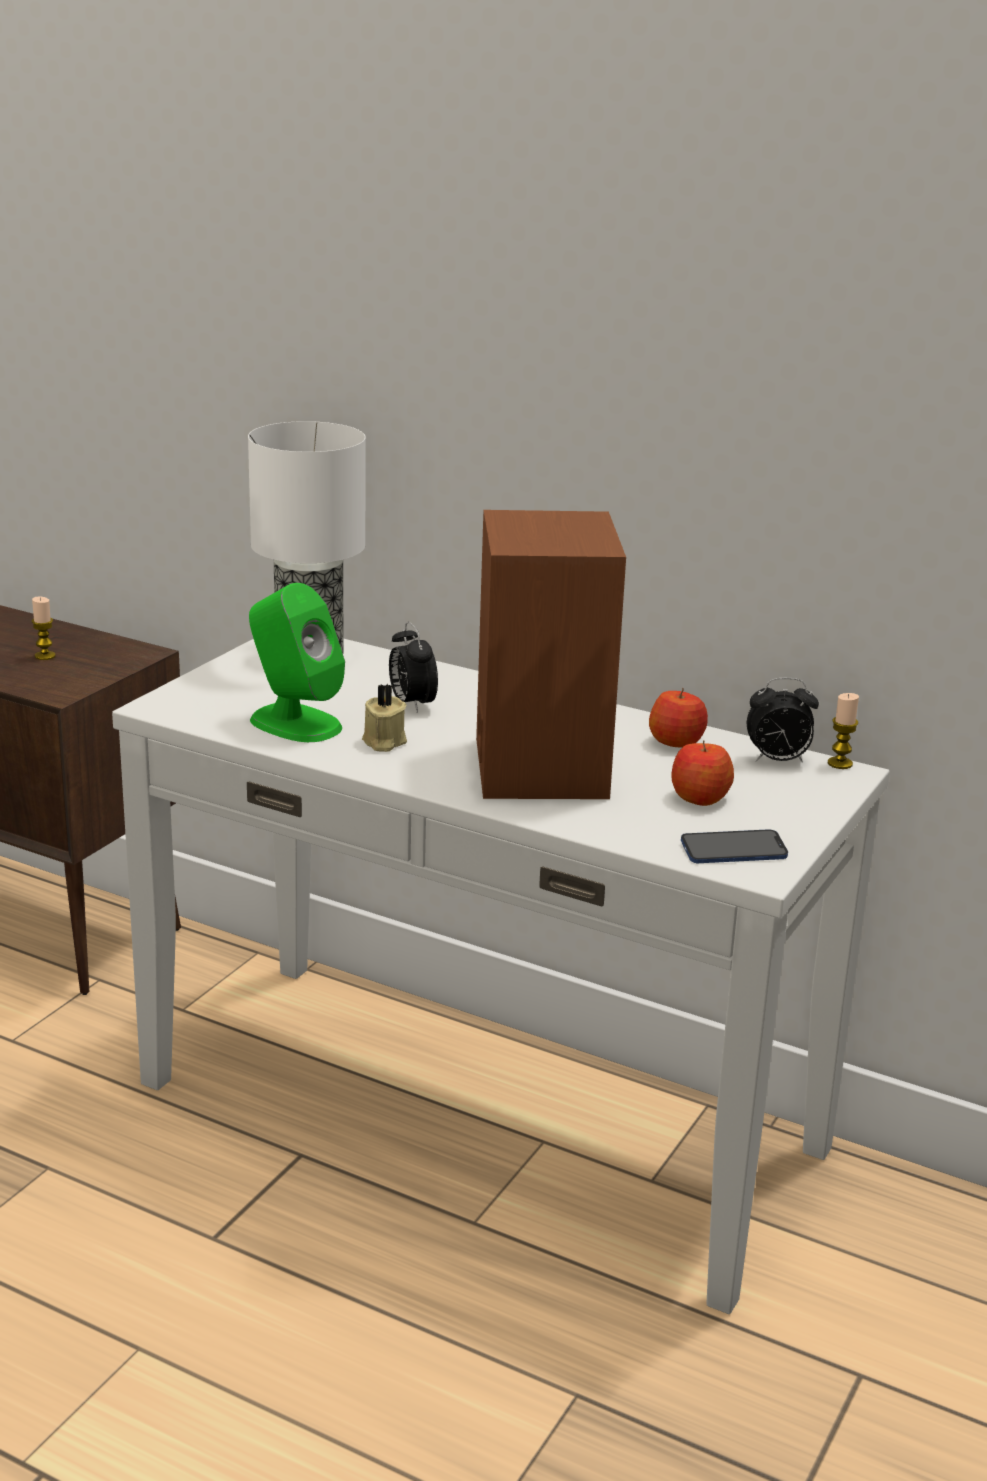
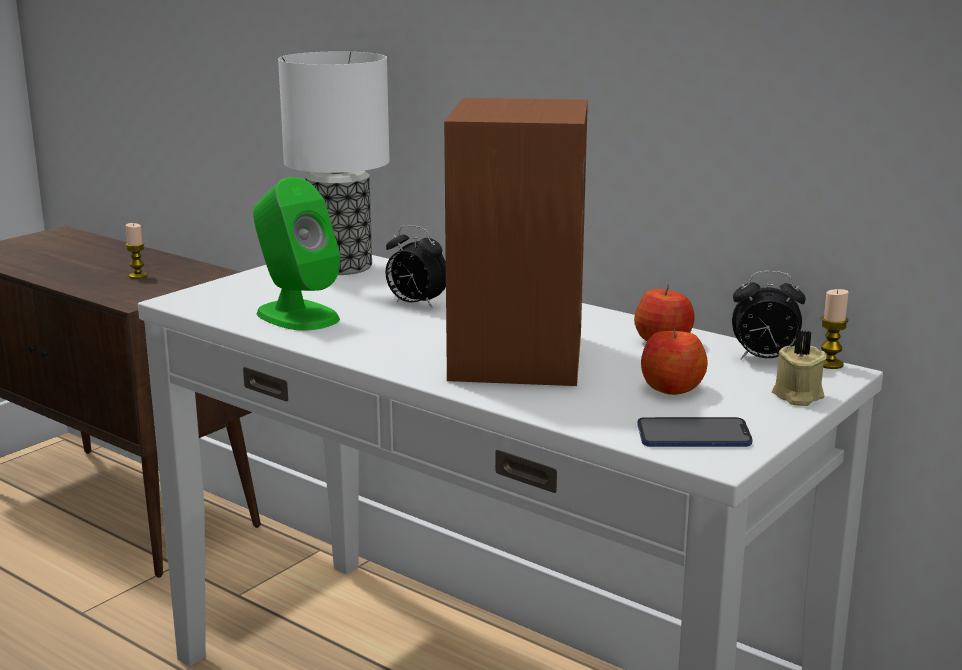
camera: 10 degrees right, 5 degrees down
(383, 742) = (372, 332): beige candle -> beige candle (797, 396)
(411, 704) = (415, 304): alarm clock -> alarm clock turned 45 degrees counterclockwise

